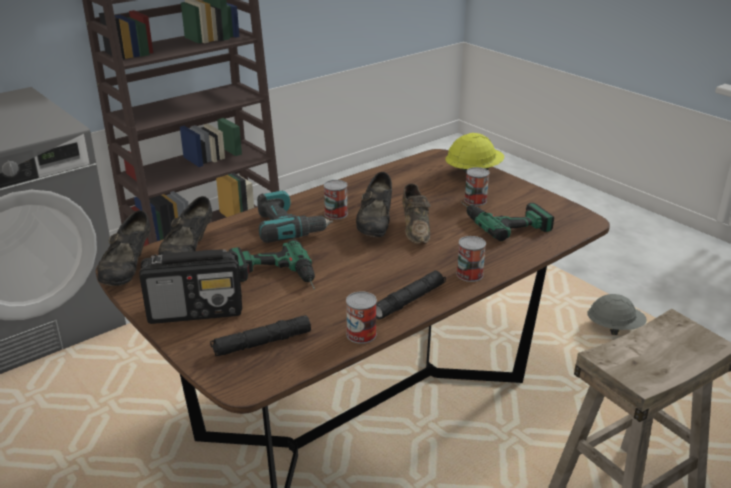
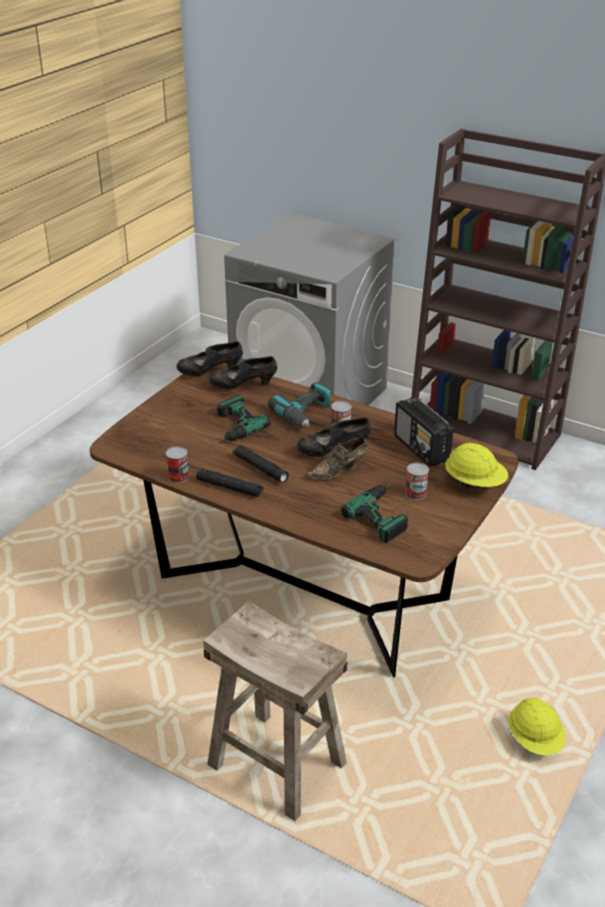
camera: 70 degrees right, 5 degrees up
(196, 311) = (176, 410): radio -> radio (422, 449)
(262, 343) = (152, 442): black flashlight -> black flashlight (260, 468)
(469, 274) = (282, 509): can -> none
(614, 328) = (535, 740): grey hard hat -> yellow hard hat

